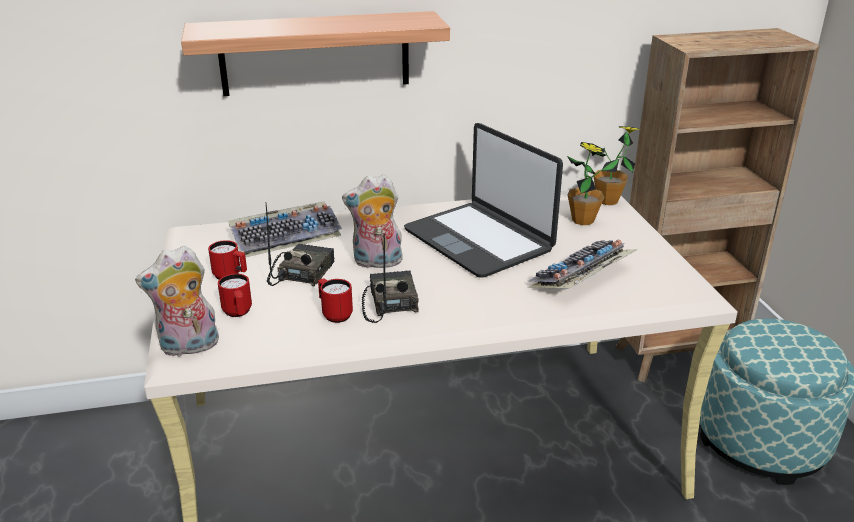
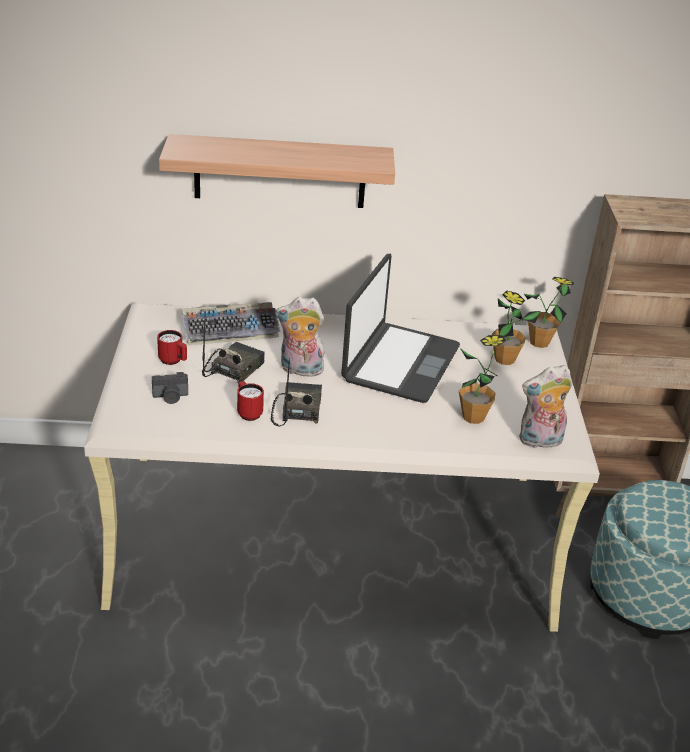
camera: 10 degrees right, 5 degrees up
(188, 347) = (124, 420): plush toy -> plush toy (540, 441)
(238, 313) = (170, 397): red mug -> camera
(479, 240) = (399, 363): laptop -> laptop turned 135 degrees counterclockwise
(581, 278) = (473, 417): keyboard -> potted plant

